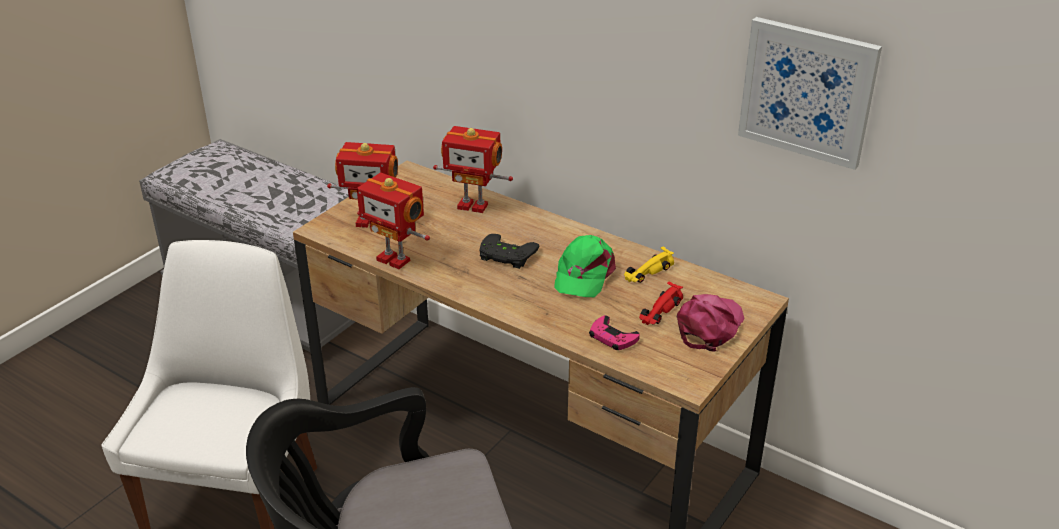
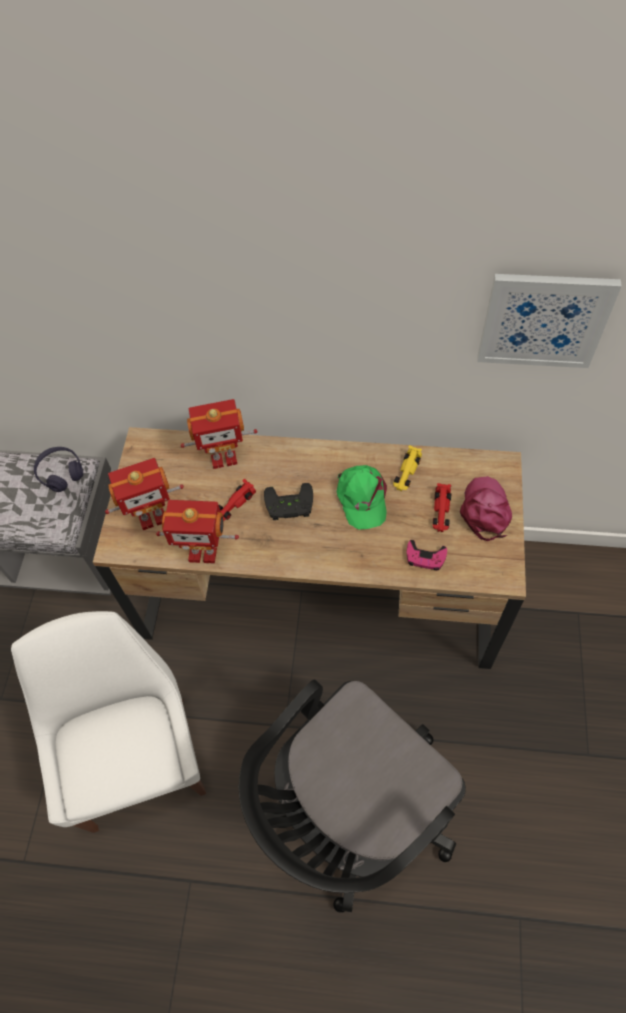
camera: 25 degrees left, 25 degrees up
(329, 194) = (61, 473): none -> purple headphones
(454, 237) = (234, 504): none -> red toy car

